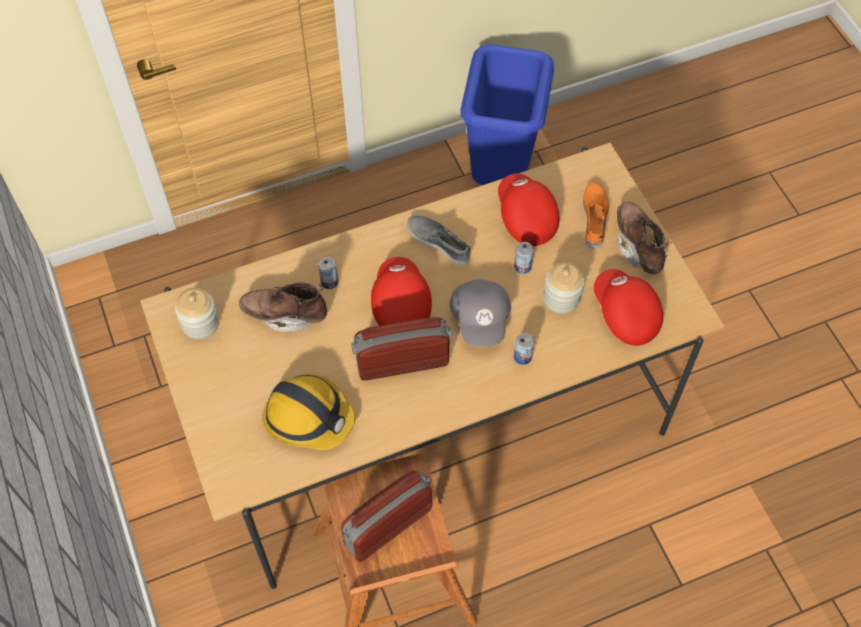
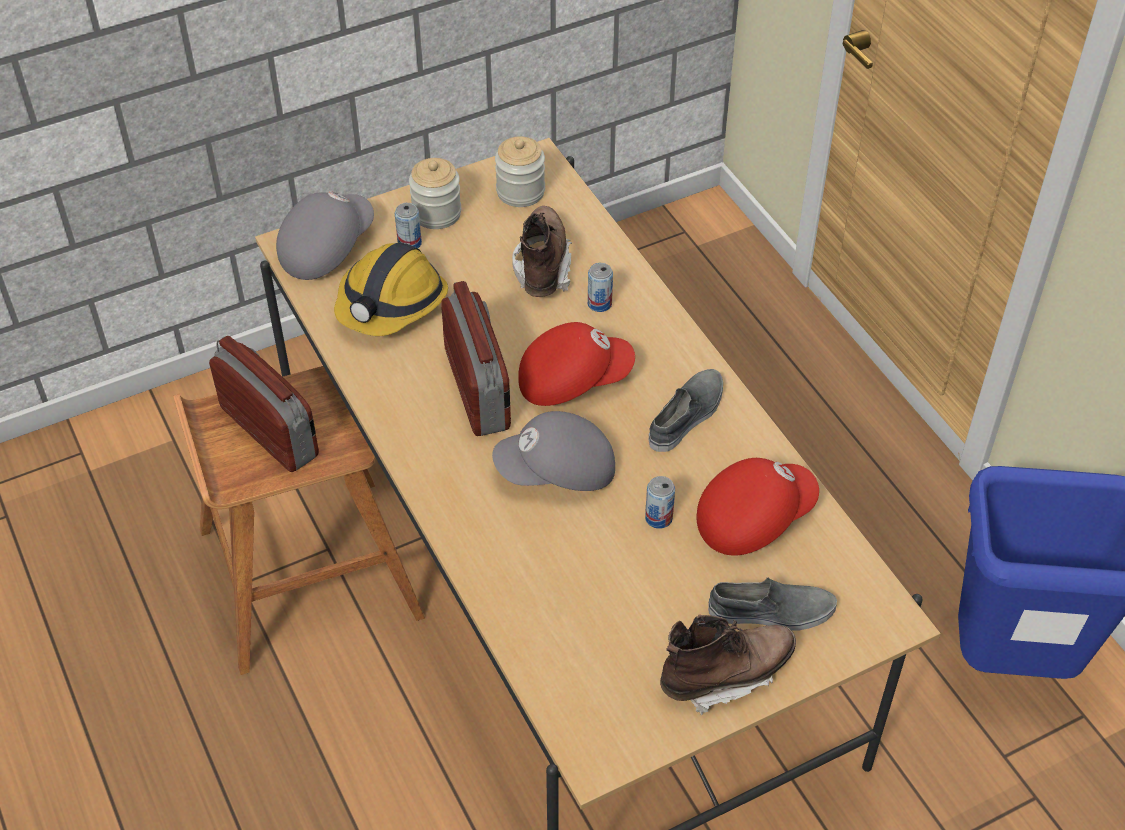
camera: 85 degrees right, 10 degrees down
(237, 464) = (326, 247): none -> grey cap
(522, 357) = (497, 524): can -> can (409, 243)
(561, 298) = (606, 569): jar -> jar (436, 213)
(594, 218) = (771, 612): orange shoe -> grey shoe
(624, 314) = (586, 655): red cap -> none

